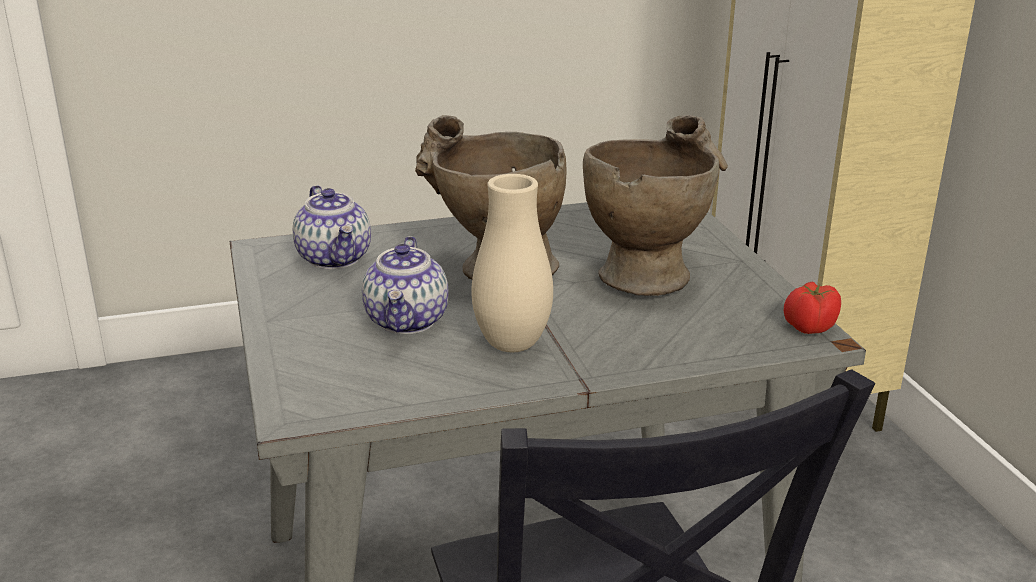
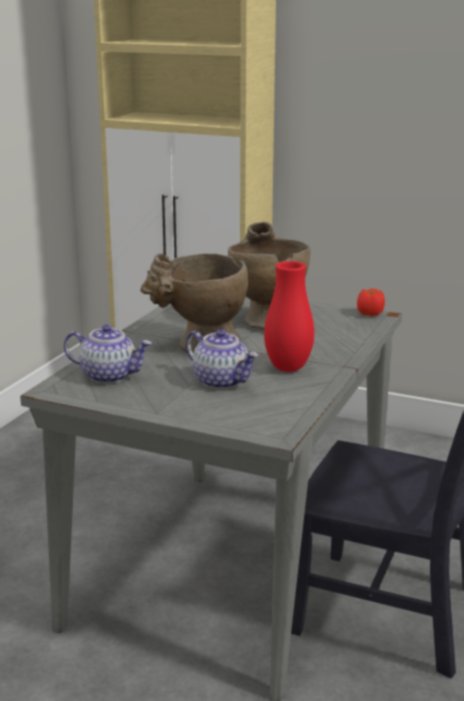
camera: 50 degrees left, 5 degrees down
(512, 344) = (288, 368): beige vase -> red vase

